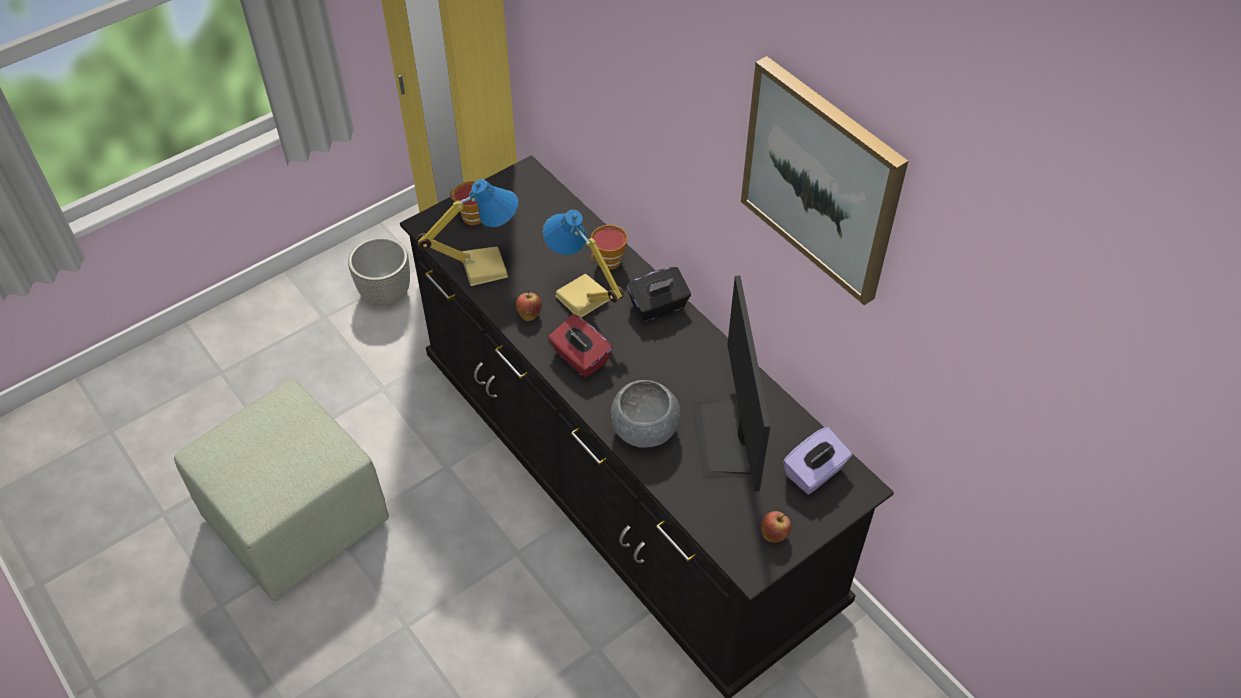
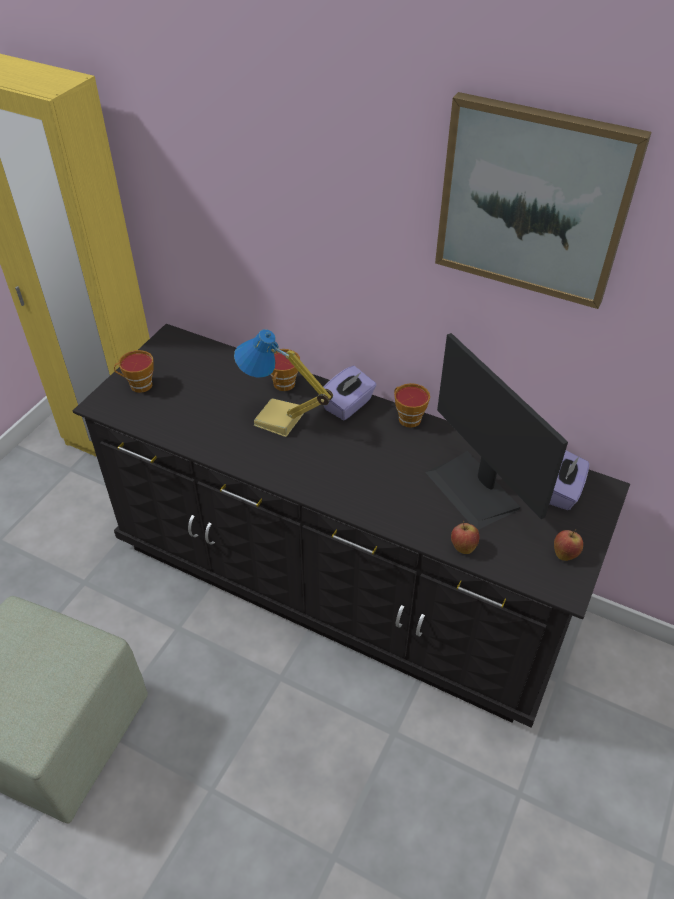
camera: 25 degrees left, 5 degrees down
(385, 295) = (50, 502): grey planter -> none
(483, 267) = (174, 422): table lamp -> none
(529, 314) = (239, 447): apple -> apple (463, 546)
(580, 358) = (307, 468): red tissue box -> none
(644, 429) = (399, 507): grey bowl -> none
(658, 306) = (348, 405): black tissue box -> purple tissue box
(709, 340) = (407, 418): none -> cup

